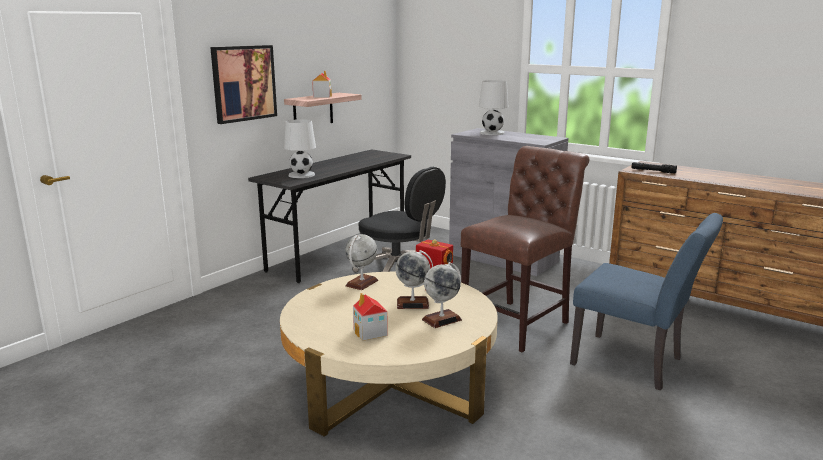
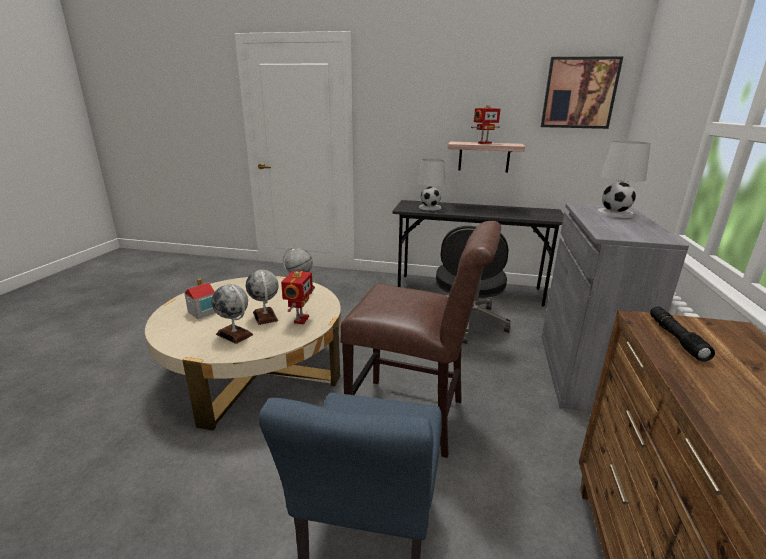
camera: 65 degrees right, 5 degrees up
(244, 83) = (409, 123): picture -> picture (579, 93)
(322, 96) = (484, 143): toy house -> toy robot

